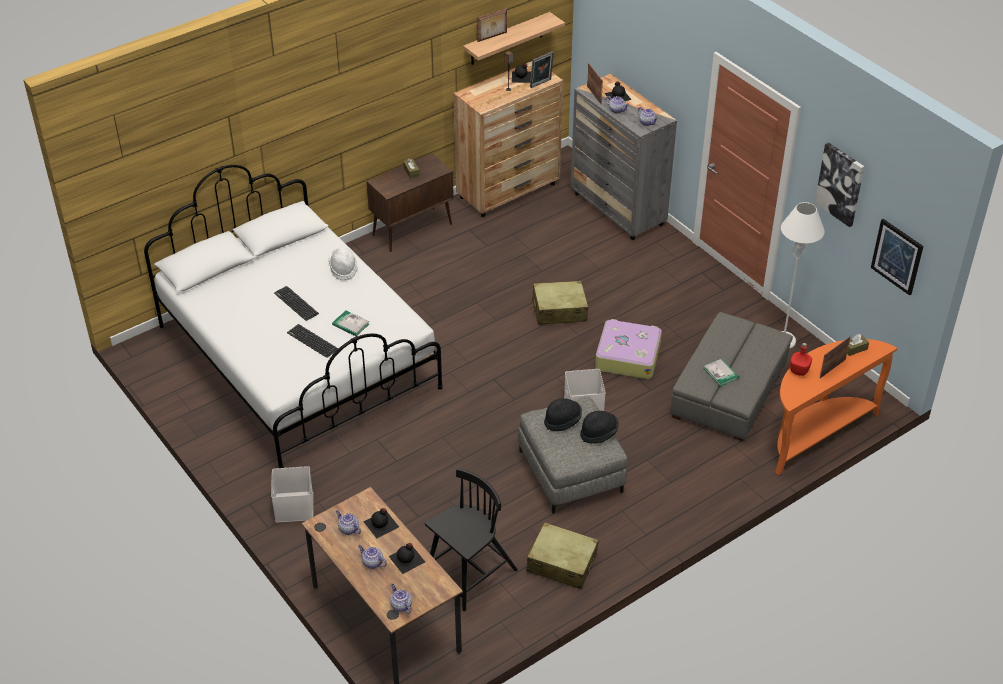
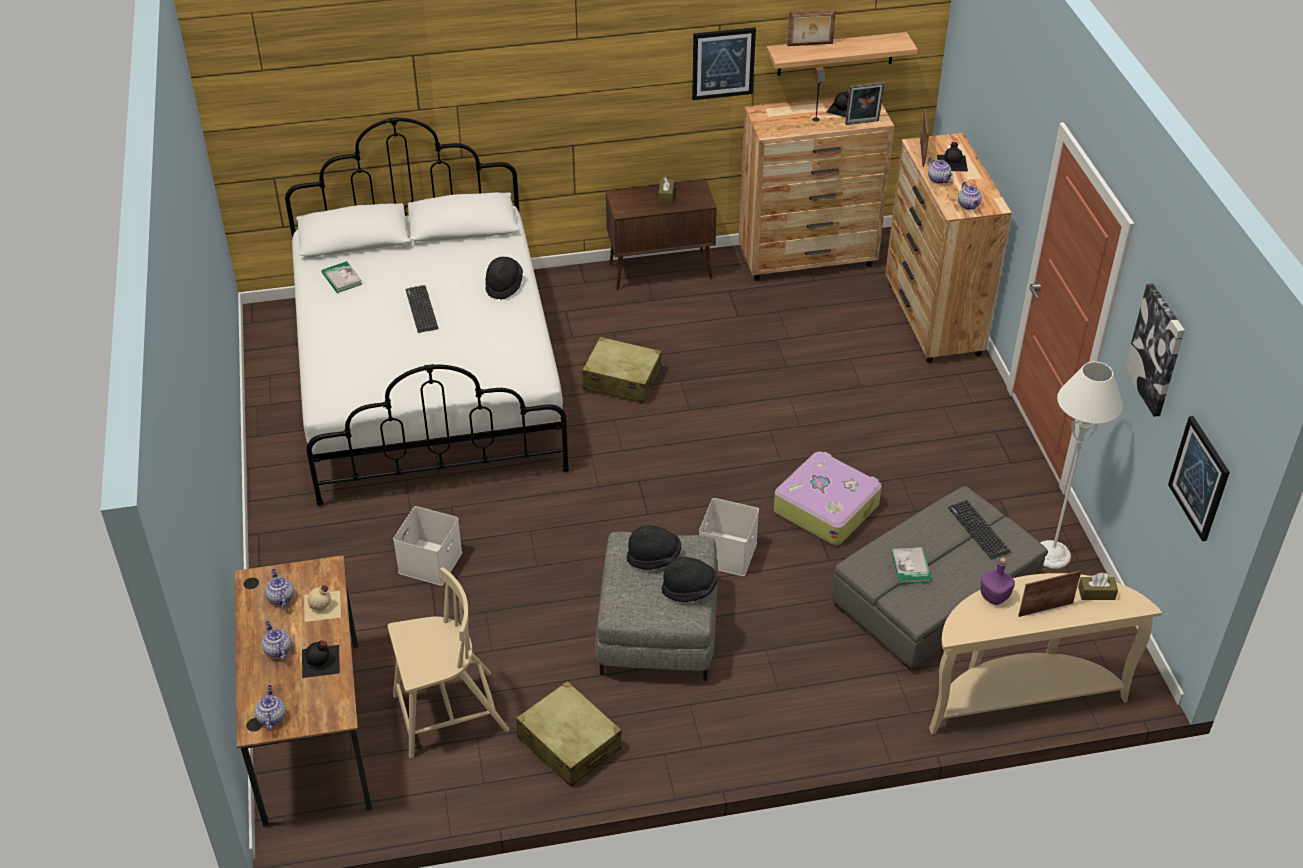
camera: 25 degrees right, 0 degrees up
(293, 506) = (304, 553): white storage box -> white storage box (430, 561)
(312, 341) = (408, 359): keyboard -> keyboard (978, 530)
(343, 269) = (503, 286): white hat -> black hat
(350, 324) = (465, 353): book -> book (342, 279)
(381, 524) = (323, 606): black bottle -> beige bottle
(436, 65) = (723, 63): none -> picture
(470, 574) = (448, 714): black chair -> beige chair
(559, 310) = (775, 422): beige suitcase -> beige suitcase (621, 380)
(618, 210) = (933, 320): grey dresser -> brown dresser
(799, 371) = (994, 597): red bottle -> purple bottle
(815, 433) = (1020, 696): orange console table -> beige console table

